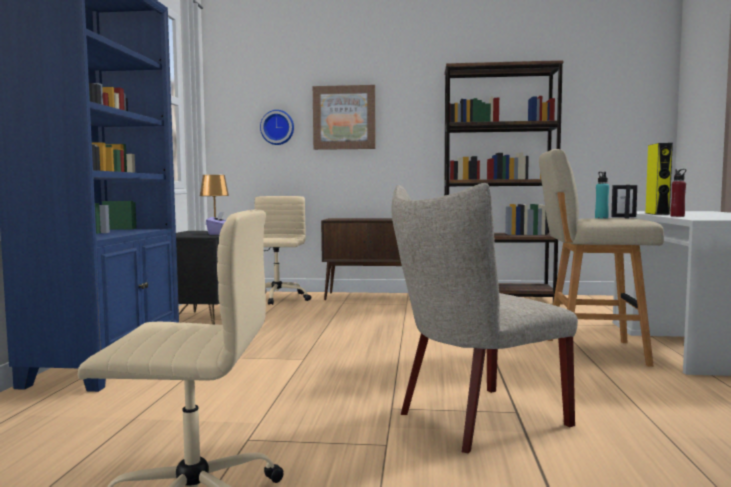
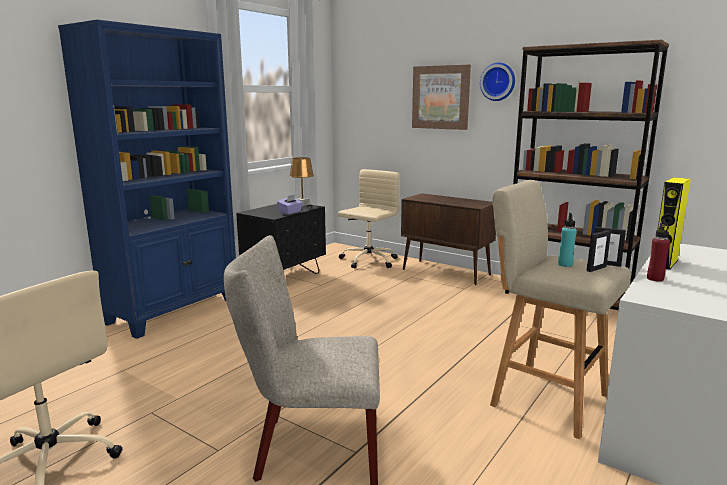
camera: 30 degrees right, 10 degrees up
(277, 127) = (385, 105): wall clock -> wall clock (498, 82)

